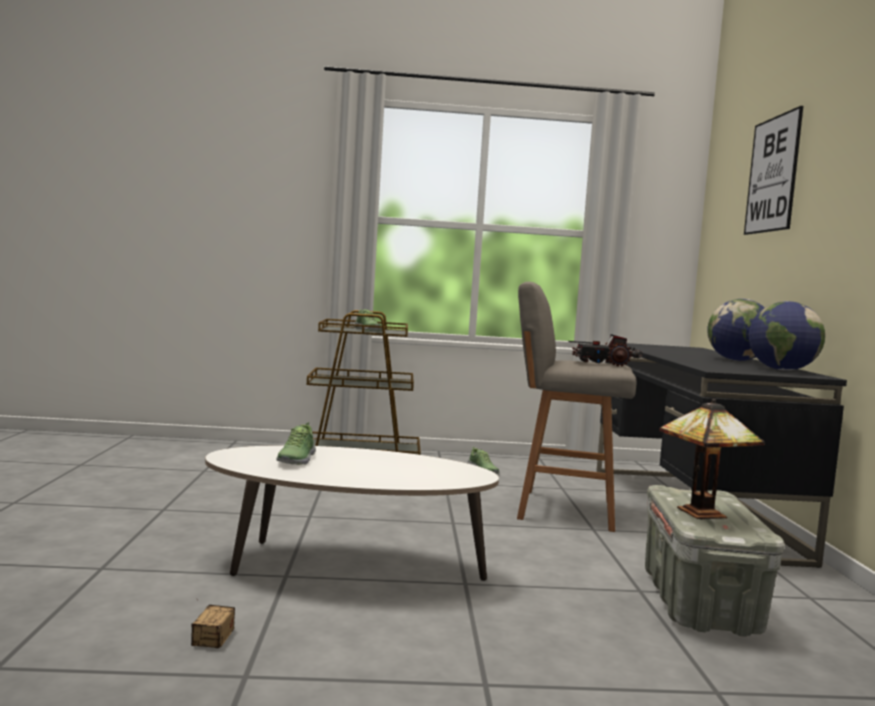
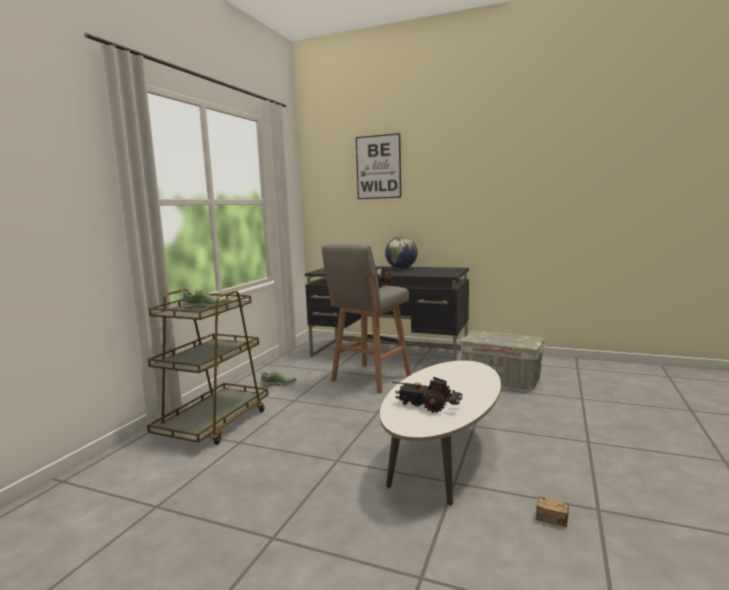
camera: 65 degrees left, 5 degrees up
(296, 459) = (427, 405): shoe -> toy truck
(705, 514) = (511, 339): table lamp -> none
(782, 370) = (440, 269): globe -> none

